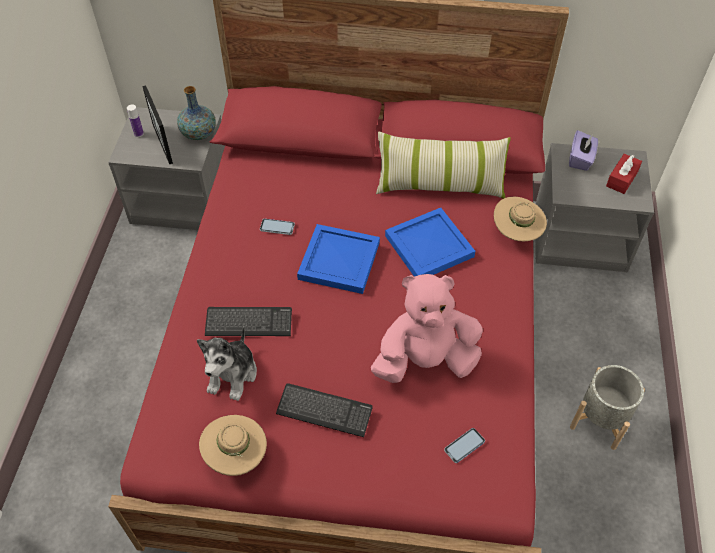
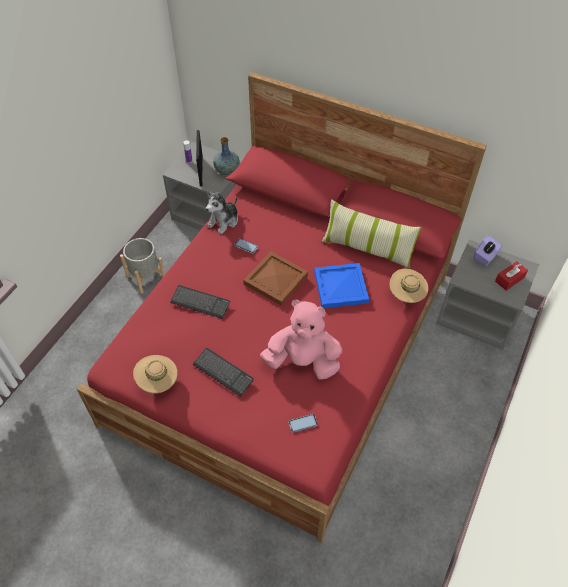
camera: 20 degrees right, 0 degrees up
(233, 374) = (176, 332): plush toy -> plush toy (224, 221)
(340, 262) = (276, 280): blue tray -> brown tray
(600, 420) = (433, 446): grey planter -> grey planter (146, 277)

